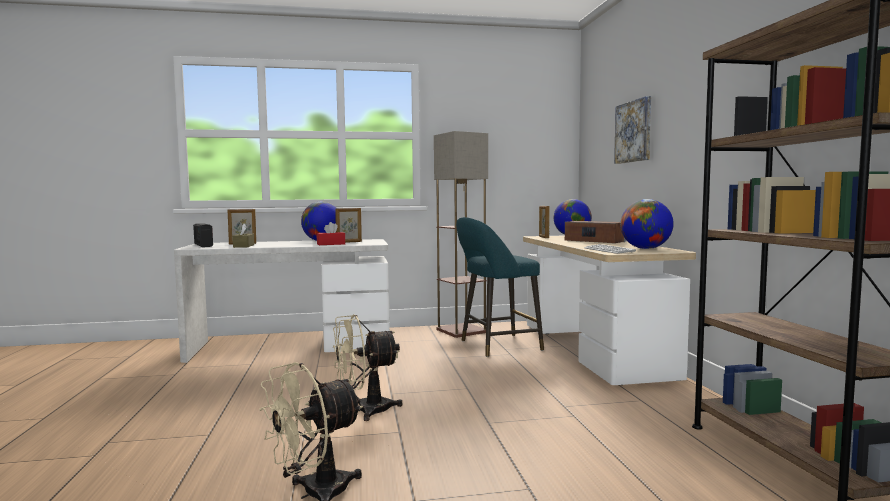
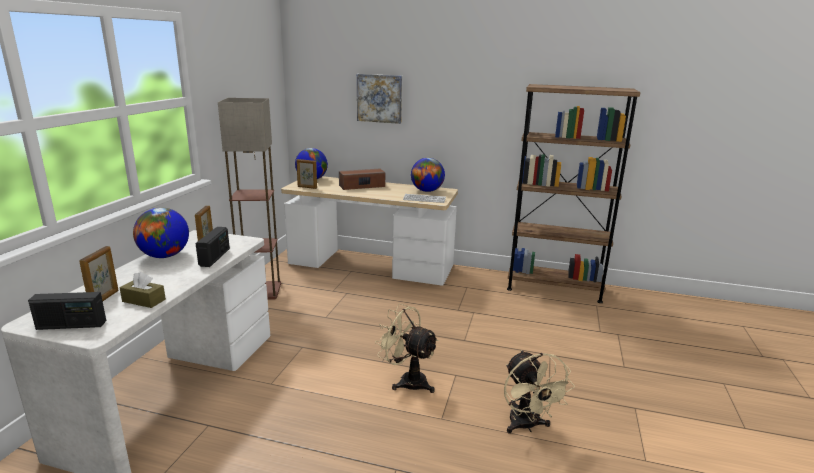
camera: 65 degrees left, 15 degrees up
(331, 244) = (215, 257): red tissue box -> radio
(365, 410) = (407, 380): beige fan -> beige fan turned 120 degrees clockwise
(496, 346) = (322, 291): turquoise stool -> none

